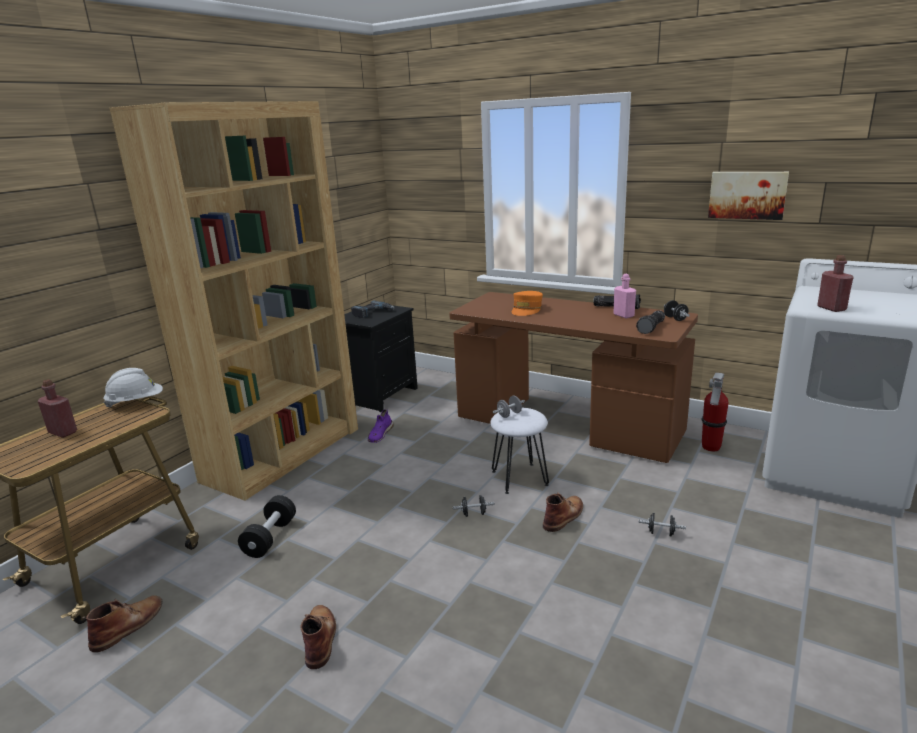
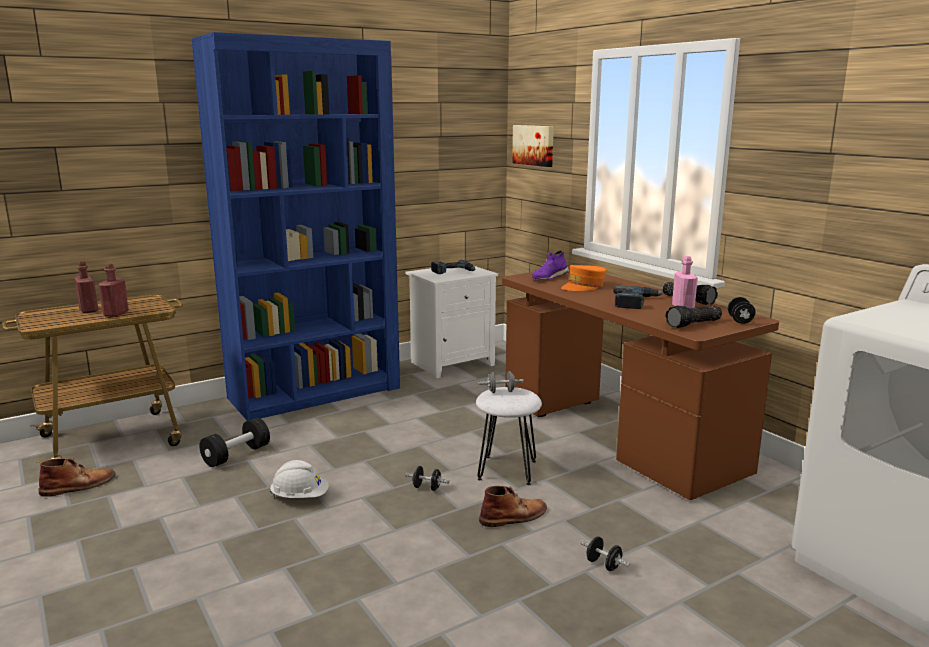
camera: 25 degrees right, 5 degrees down
(136, 402) = (161, 301): white hard hat -> white hard hat (300, 497)
(284, 454) = (315, 393): brown bookcase -> blue bookcase
(320, 637) = (194, 542): brown boot -> none
(380, 395) = (452, 363): black nightstand -> white nightstand
(380, 434) = (414, 397): purple shoe -> purple shoe (549, 277)
(585, 317) = (635, 302): none -> power drill
(710, 448) = (769, 501): fire extinguisher -> none
(747, 195) = (862, 172): picture -> picture (534, 145)
(831, 308) = (887, 324): red bottle -> red bottle (116, 313)

